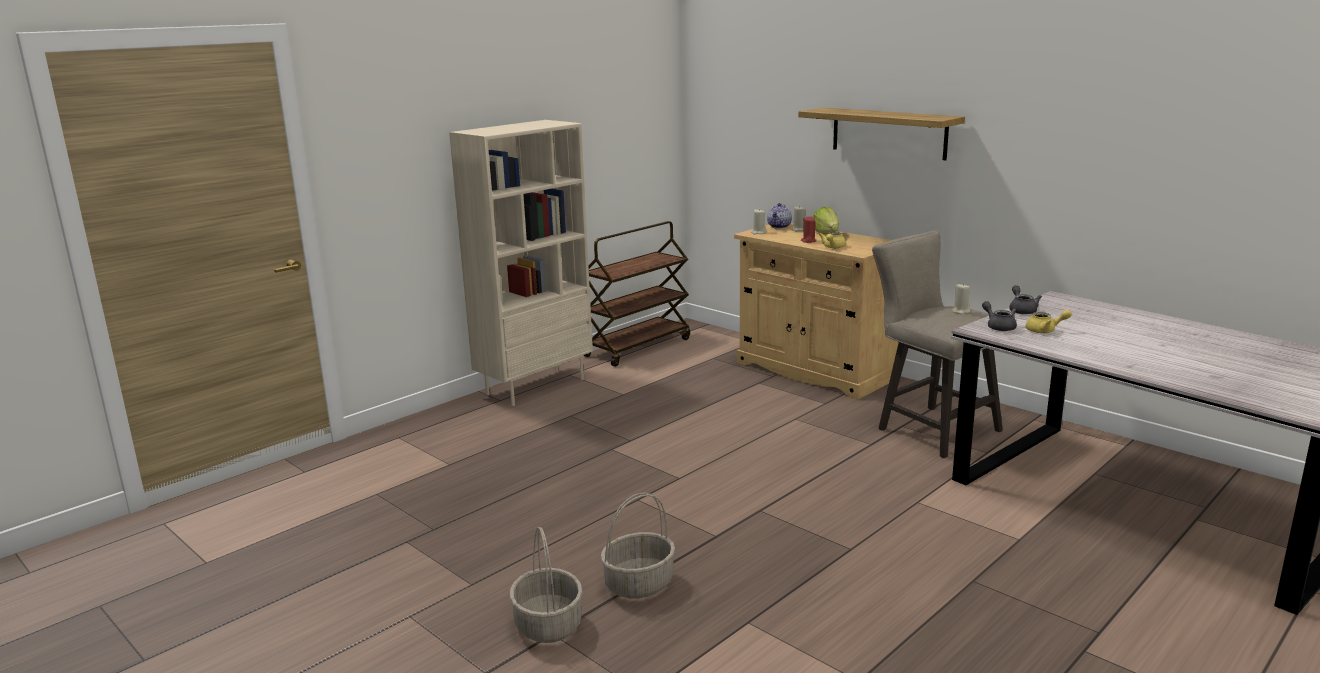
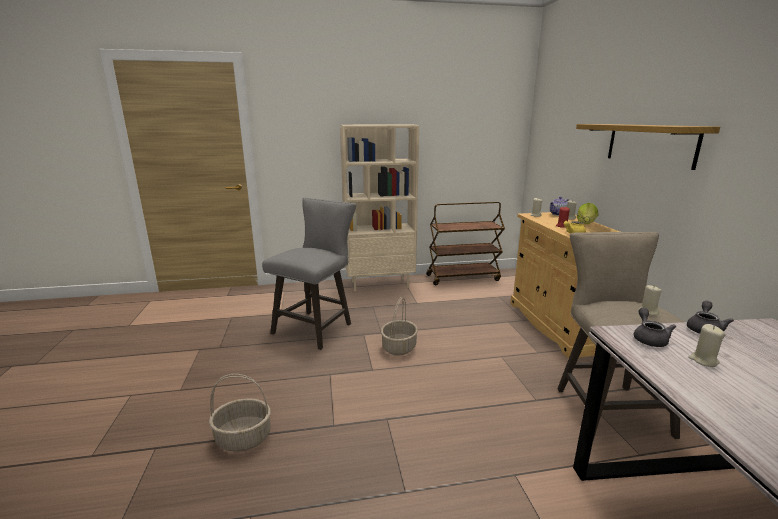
camera: 35 degrees right, 0 degrees up
(533, 461) = (316, 327): none -> grey stool
(547, 624) = (163, 439): basket -> basket (399, 347)
(1045, 331) = (703, 360): yellow teapot -> beige candle

